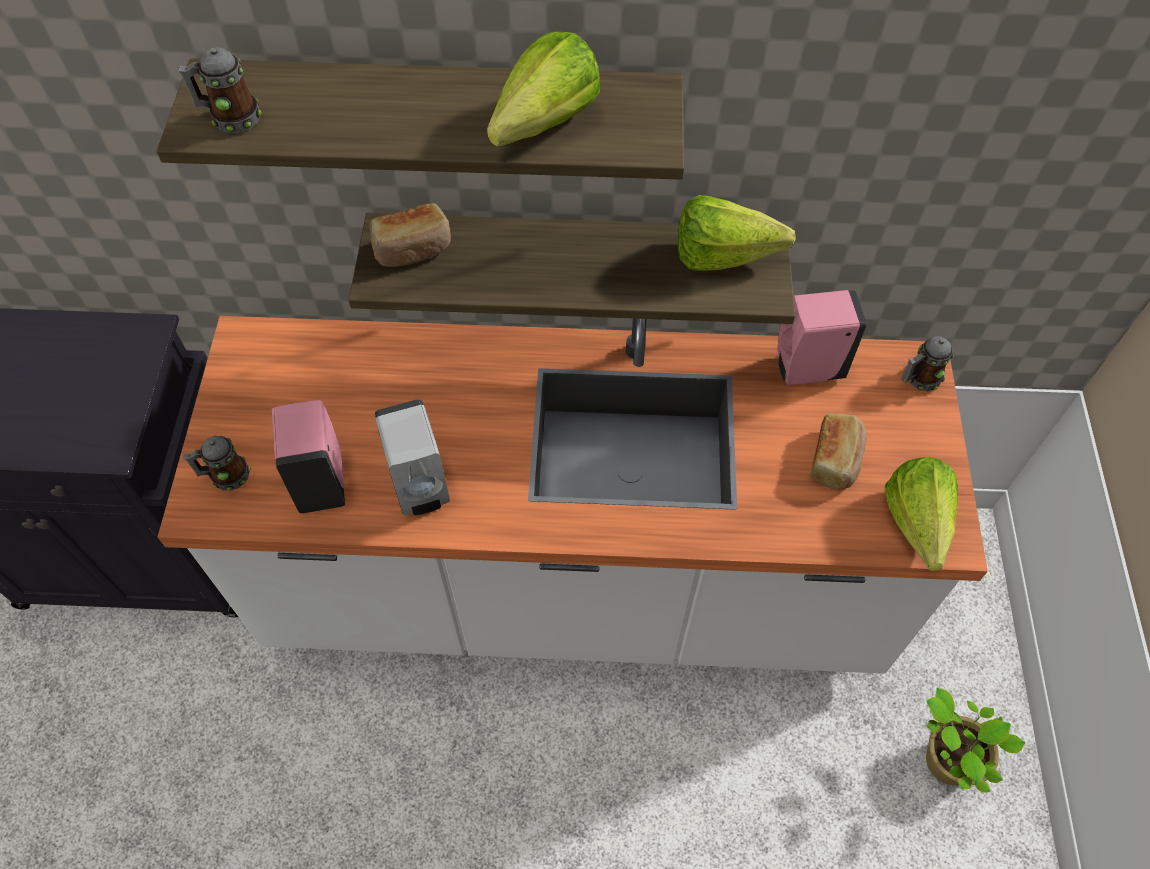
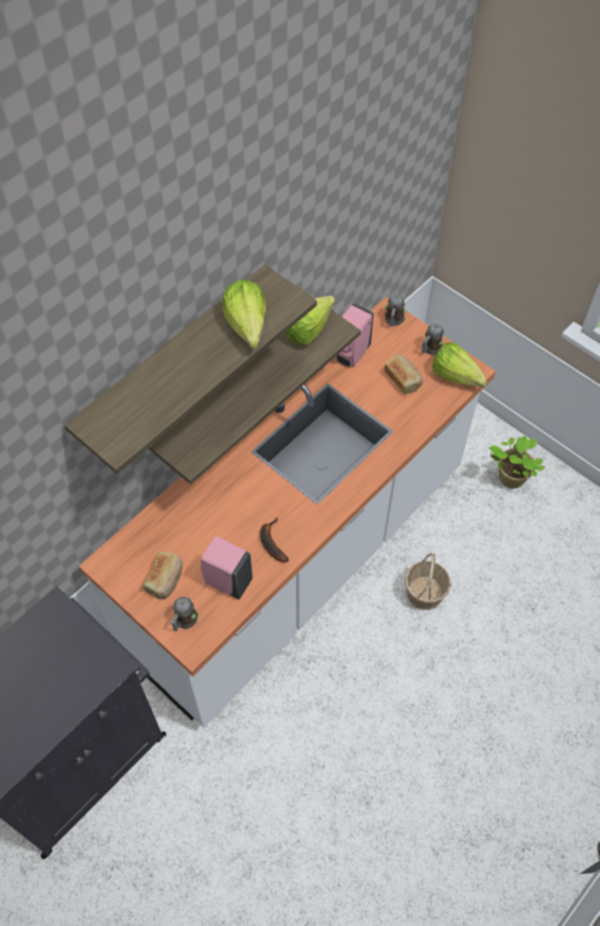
camera: 50 degrees left, 0 degrees up
(230, 117) = (124, 430): mug -> mug (430, 349)
(412, 248) = (185, 436): bread -> bread (165, 579)
(421, 489) = (271, 542): white soap dispenser -> banana
(667, 775) = (425, 593): none -> basket

